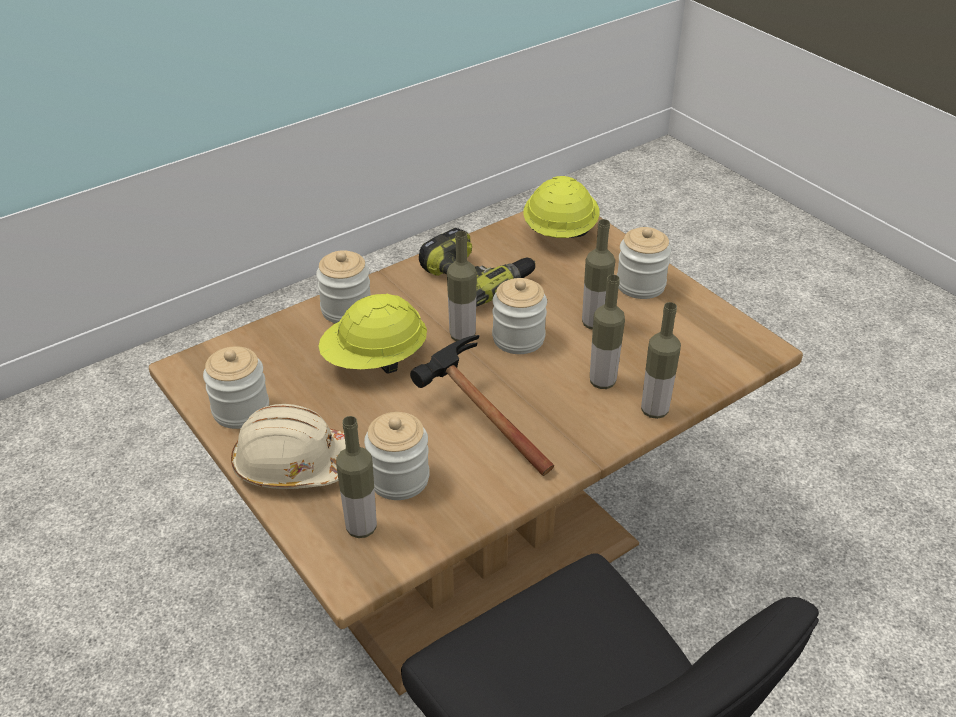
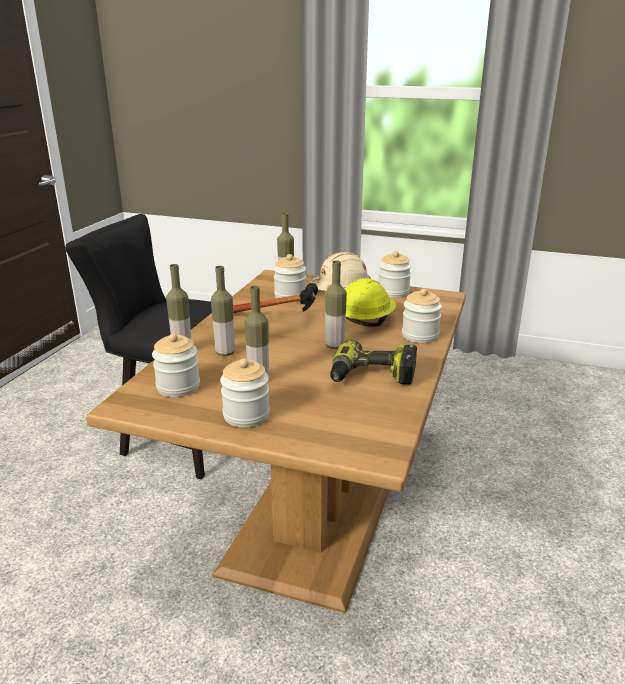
camera: 145 degrees right, 15 degrees down
(518, 338) = (299, 355): jar -> jar (178, 387)
(559, 232) = (357, 433): yellow hard hat -> none

